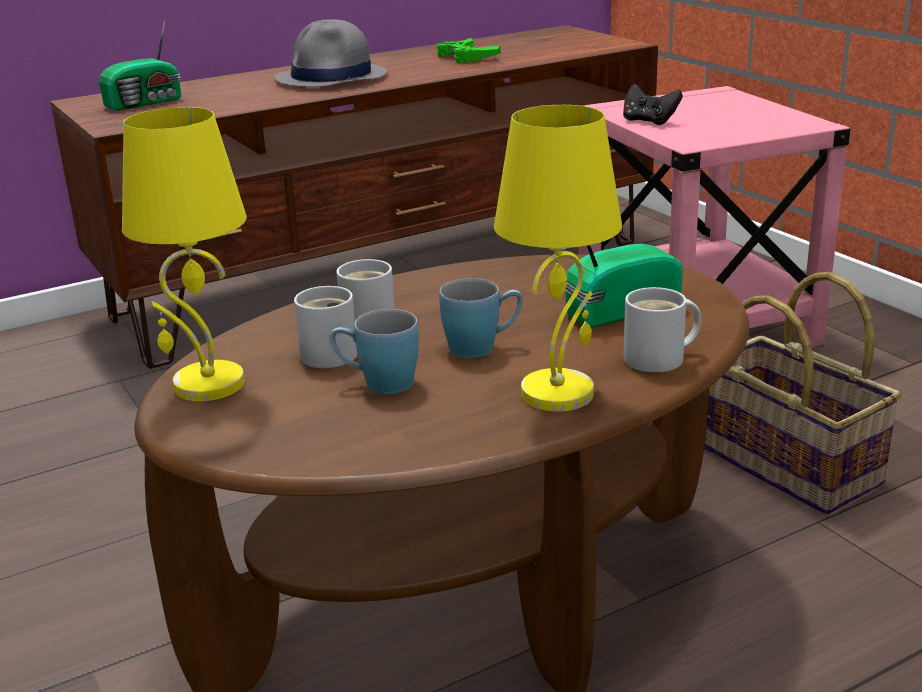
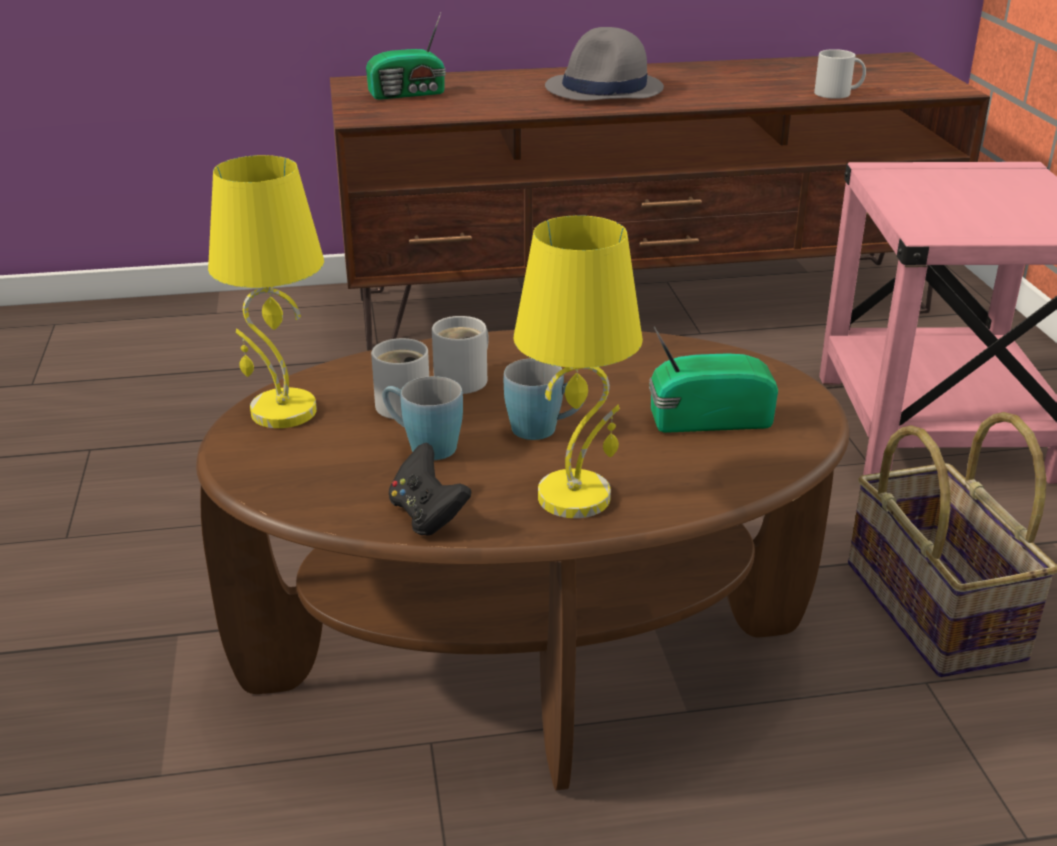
camera: 20 degrees right, 5 degrees up
(466, 57) = (763, 82): green game controller -> none
(649, 121) = (906, 196): black game controller -> black game controller (427, 515)
(660, 359) = (702, 484): white mug -> white mug (836, 94)

